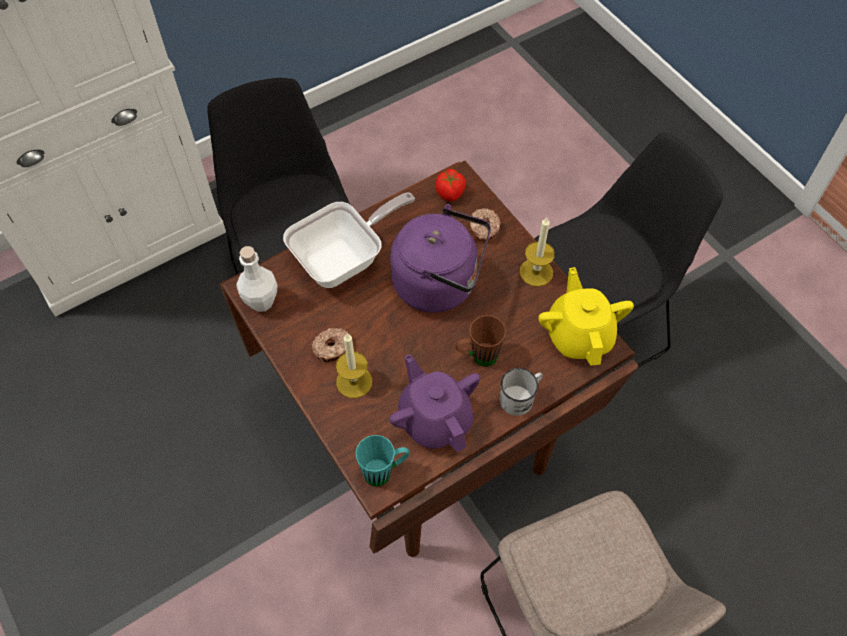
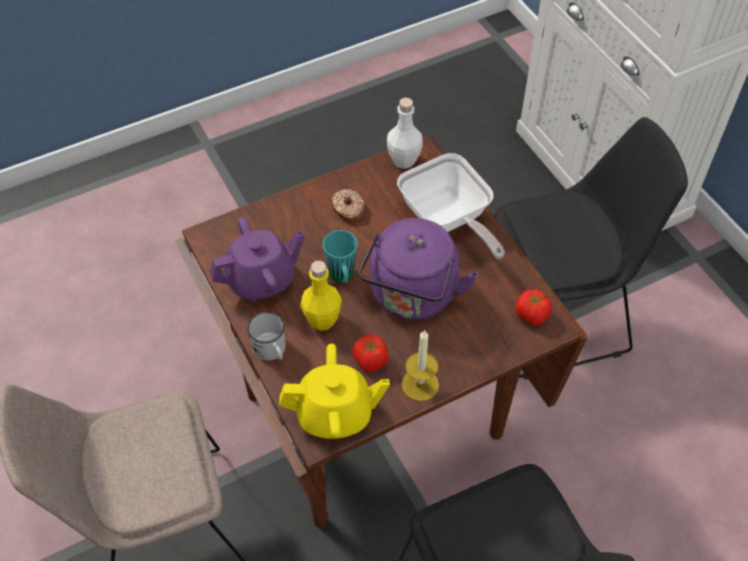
camera: 95 degrees right, 5 degrees down
(354, 381) = (310, 223): candle -> none
(384, 471) = (219, 240): turquoise mug -> turquoise mug (342, 278)
(478, 357) = (322, 320): brown mug -> yellow bottle
(484, 228) = (481, 342): donut -> none
(518, 312) = (370, 361): none -> tomato

